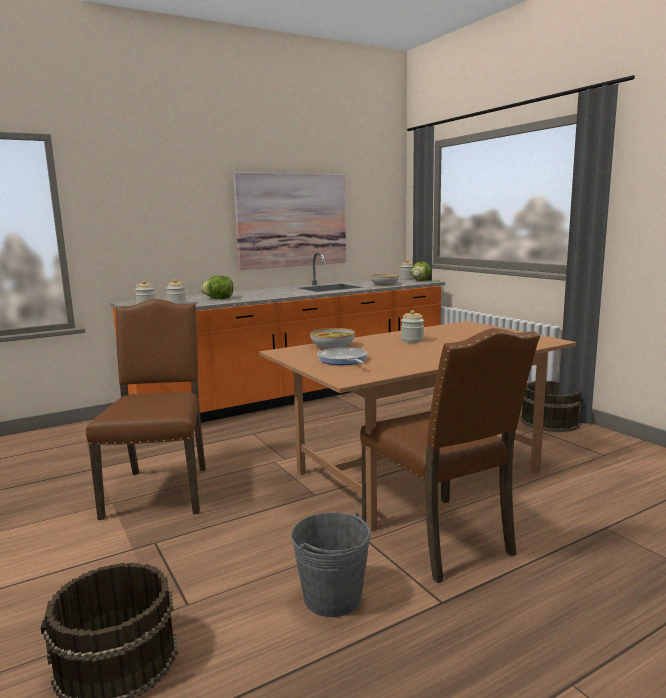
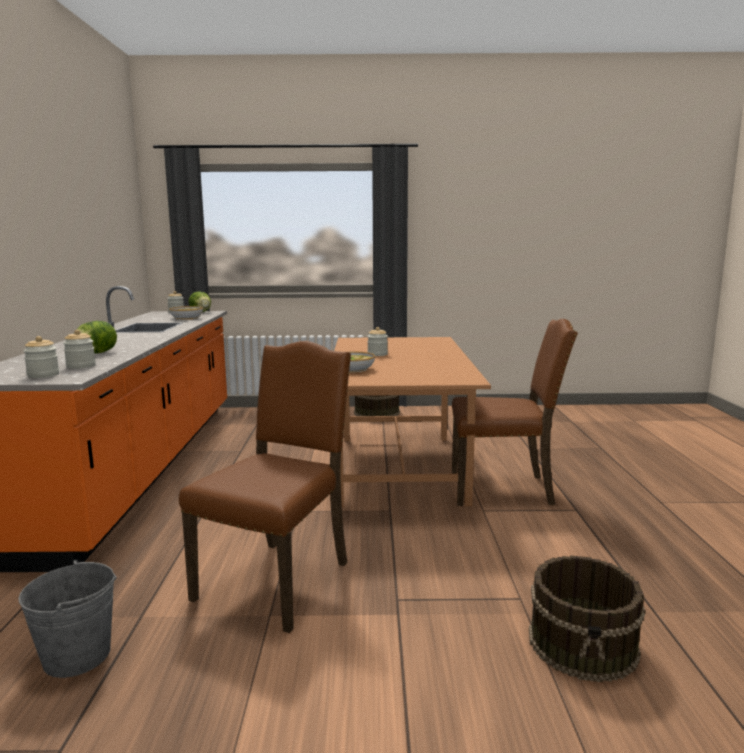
camera: 60 degrees left, 0 degrees up
(161, 490) = (278, 579): brown chair -> brown chair turned 90 degrees clockwise
(292, 220) = (78, 246): picture -> none
(332, 597) = (549, 540): grey bucket -> grey bucket (77, 656)
(343, 360) = (410, 373): frying pan -> none

